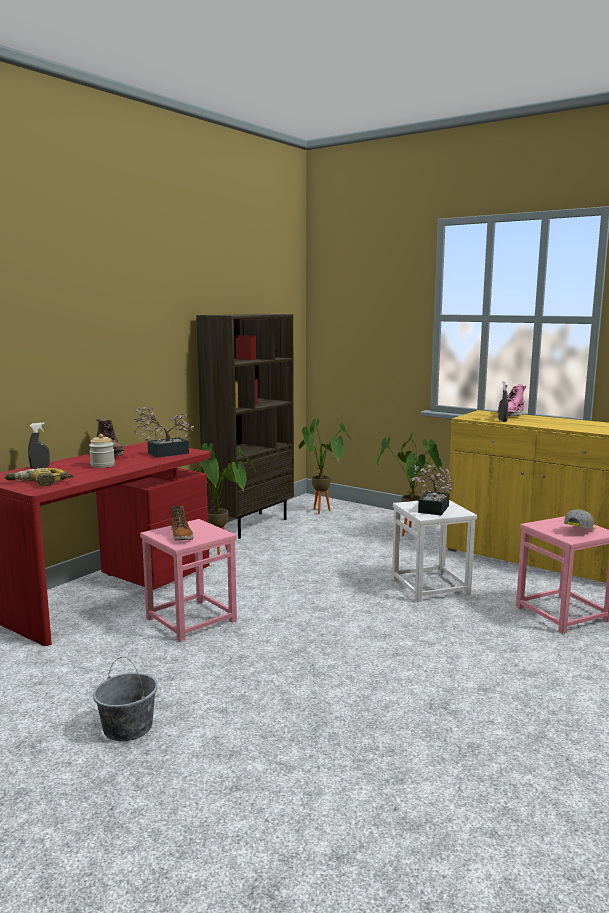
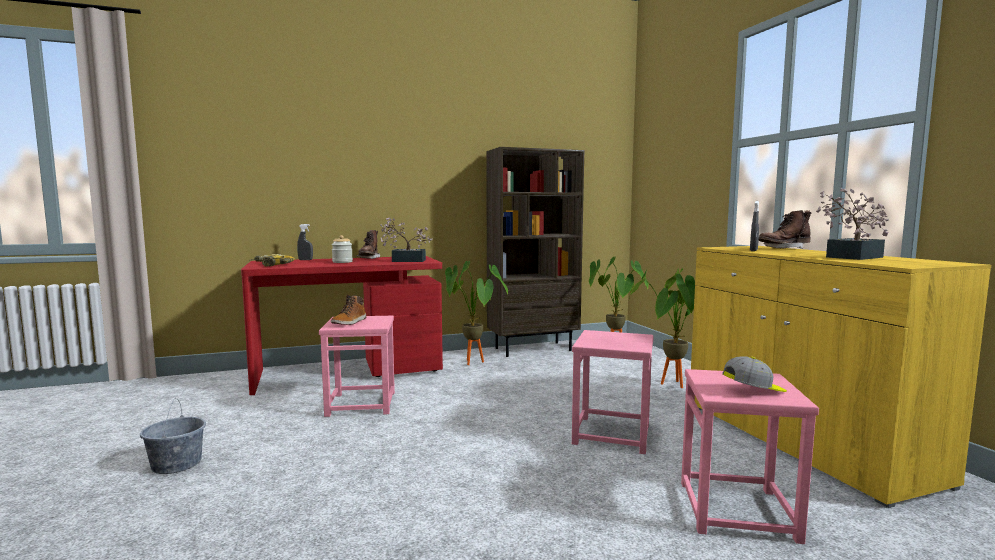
camera: 35 degrees right, 5 degrees down
(431, 586) = (612, 434): white stool -> pink stool
(432, 510) = (607, 341): potted plant -> potted plant (850, 257)
(510, 415) = (783, 249): pink boot -> brown boot

